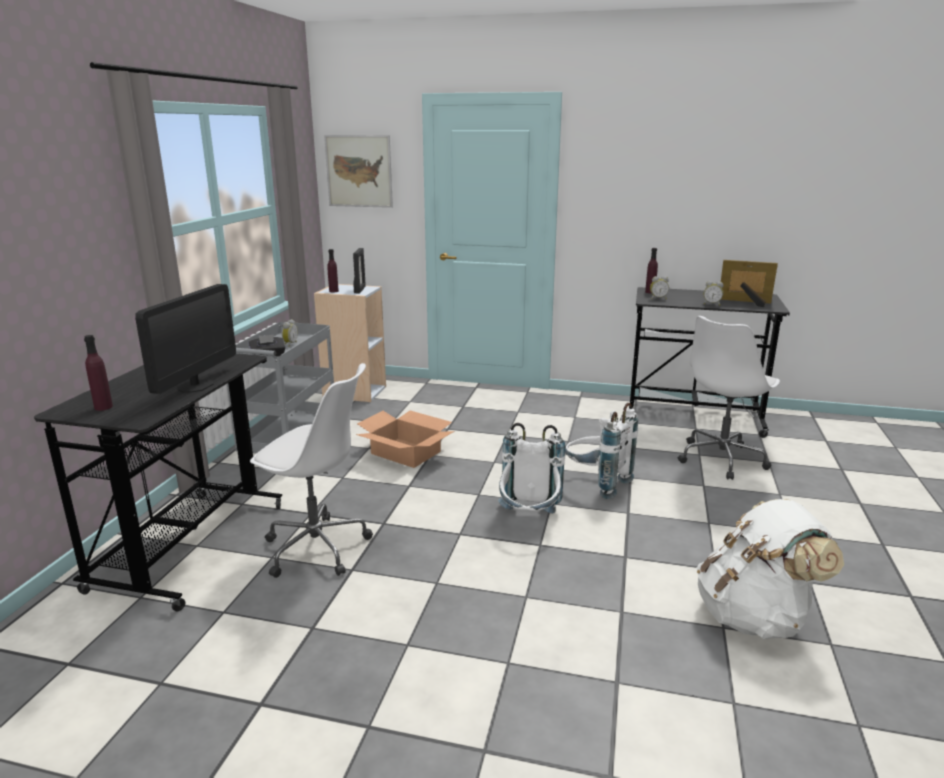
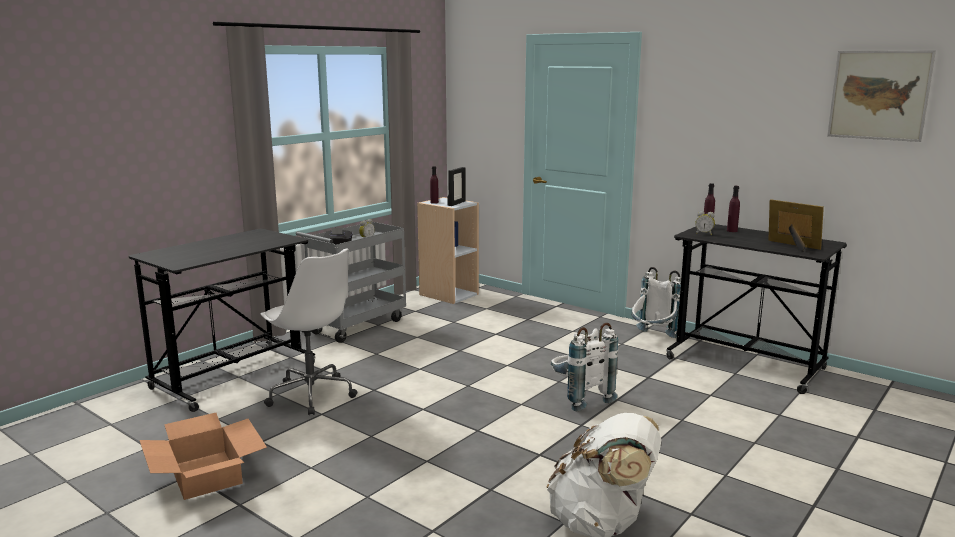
camera: 25 degrees right, 5 degrees down
(103, 407) = (170, 255): purple bottle -> purple bottle (732, 231)
(195, 386) = (237, 251): monitor -> none
(359, 171) = (476, 101): picture -> picture (879, 95)
(406, 452) = (442, 345): cardboard box -> cardboard box (206, 474)
(529, 520) = (488, 412): white backpack -> white backpack (653, 338)
(712, 304) = (751, 243): alarm clock -> none
(720, 460) = (726, 403): white office chair -> none

